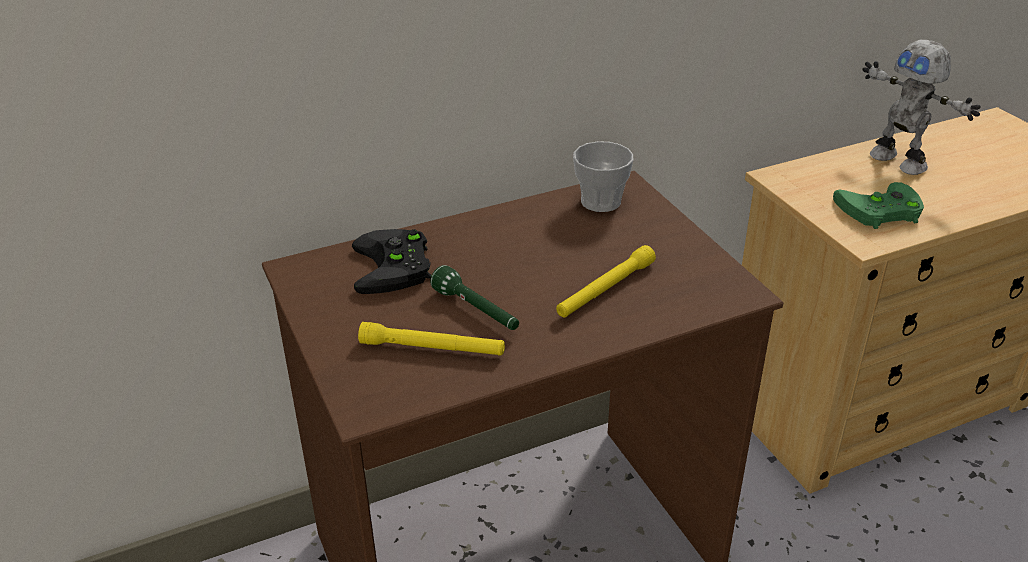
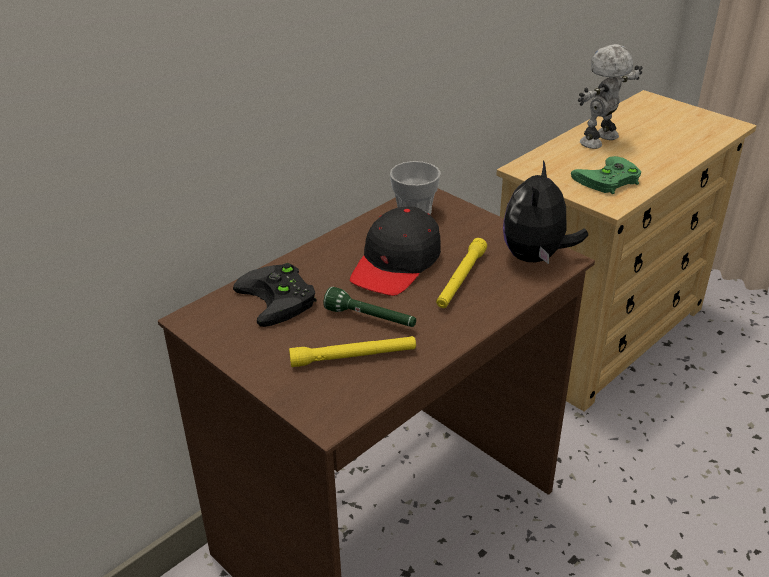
camera: 20 degrees left, 0 degrees up
(543, 257) = (396, 264): none -> black cap
(711, 284) = (536, 257): none -> plush toy
(899, 161) = (600, 141): toy robot -> toy robot turned 105 degrees clockwise

